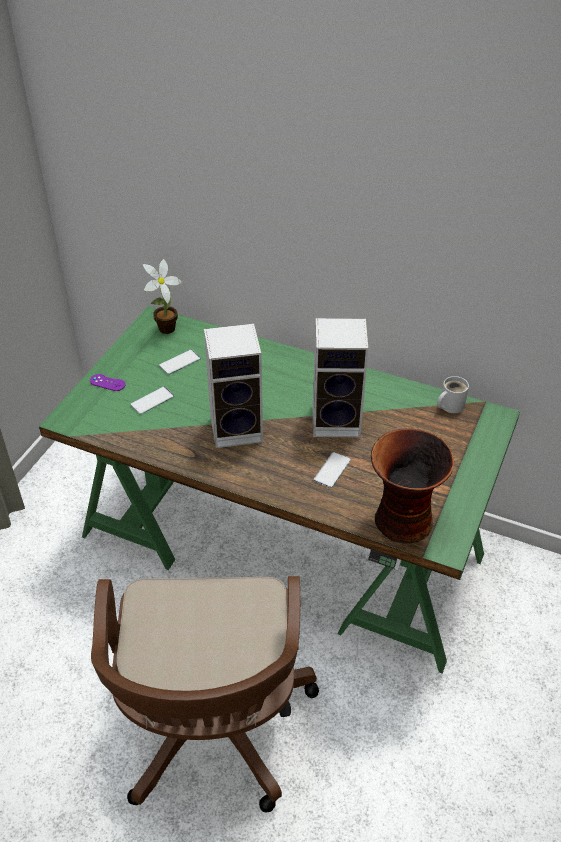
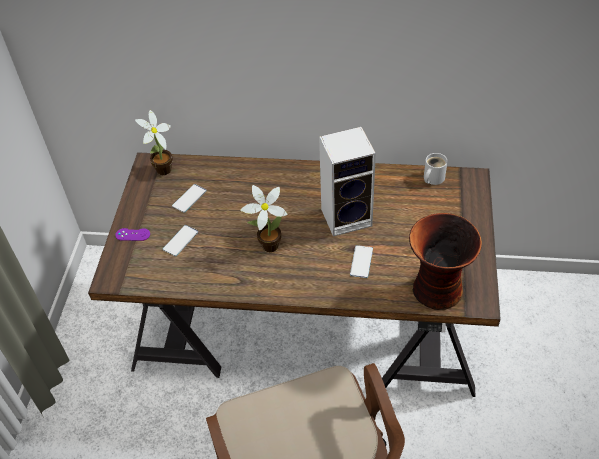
camera: 15 degrees left, 5 degrees up
(238, 428) = (267, 246): speaker -> potted plant
(282, 544) = (306, 326): green desk -> brown desk

